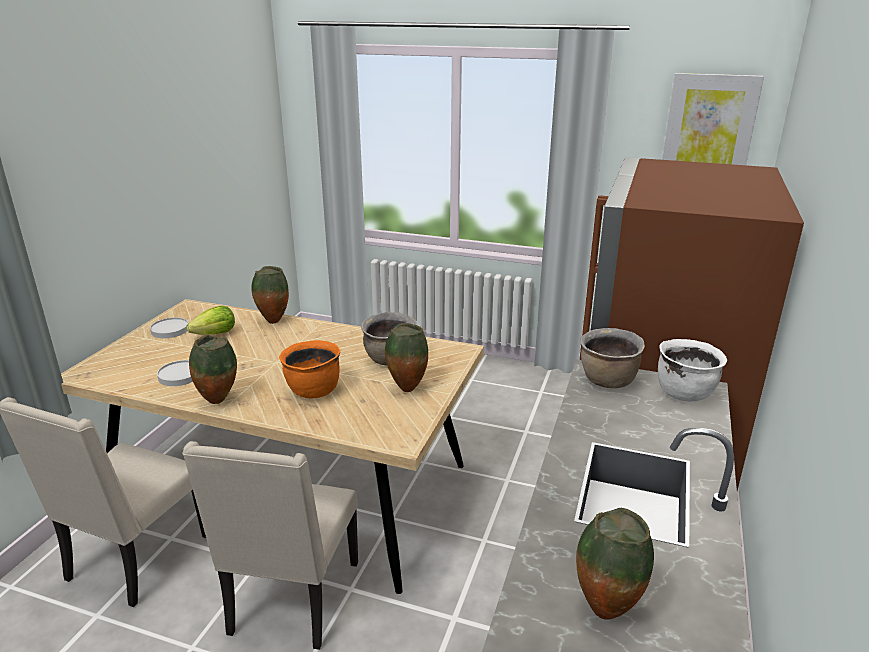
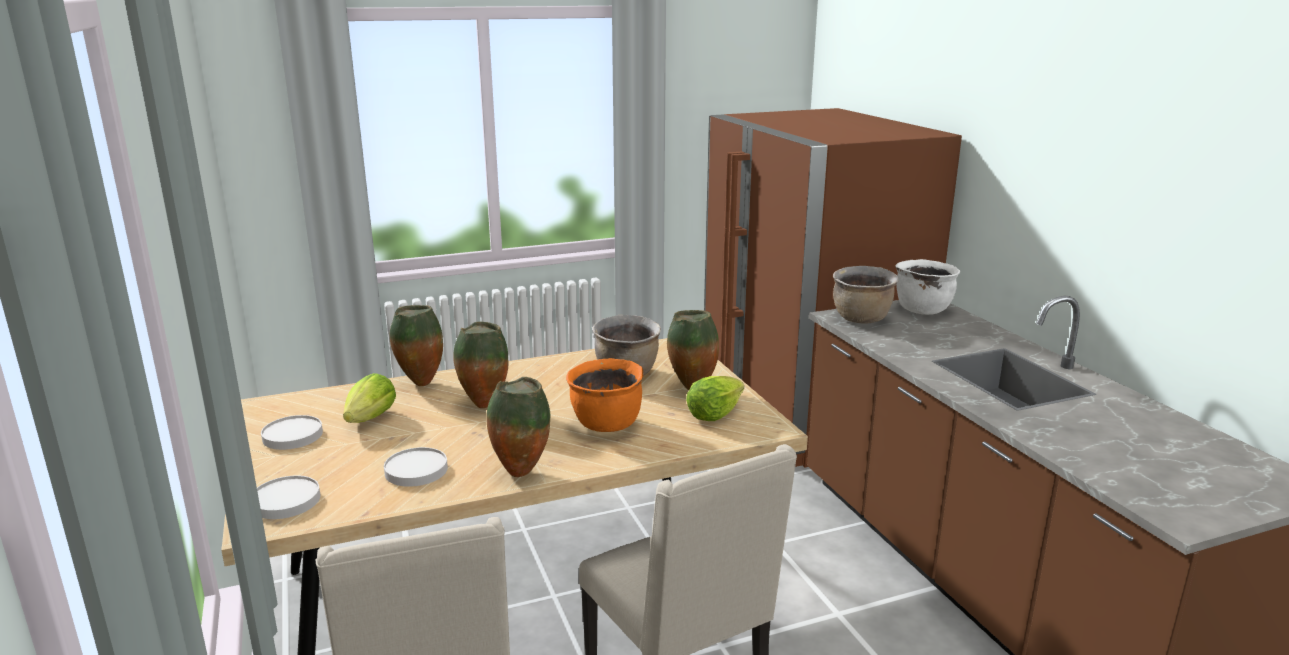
camera: 40 degrees left, 5 degrees down
(107, 366) = (286, 501): none -> white plate
(385, 413) = (713, 415): none -> lettuce
(605, 609) = (1126, 446): vase -> vase (483, 404)
(709, 126) = (755, 78): picture -> none

